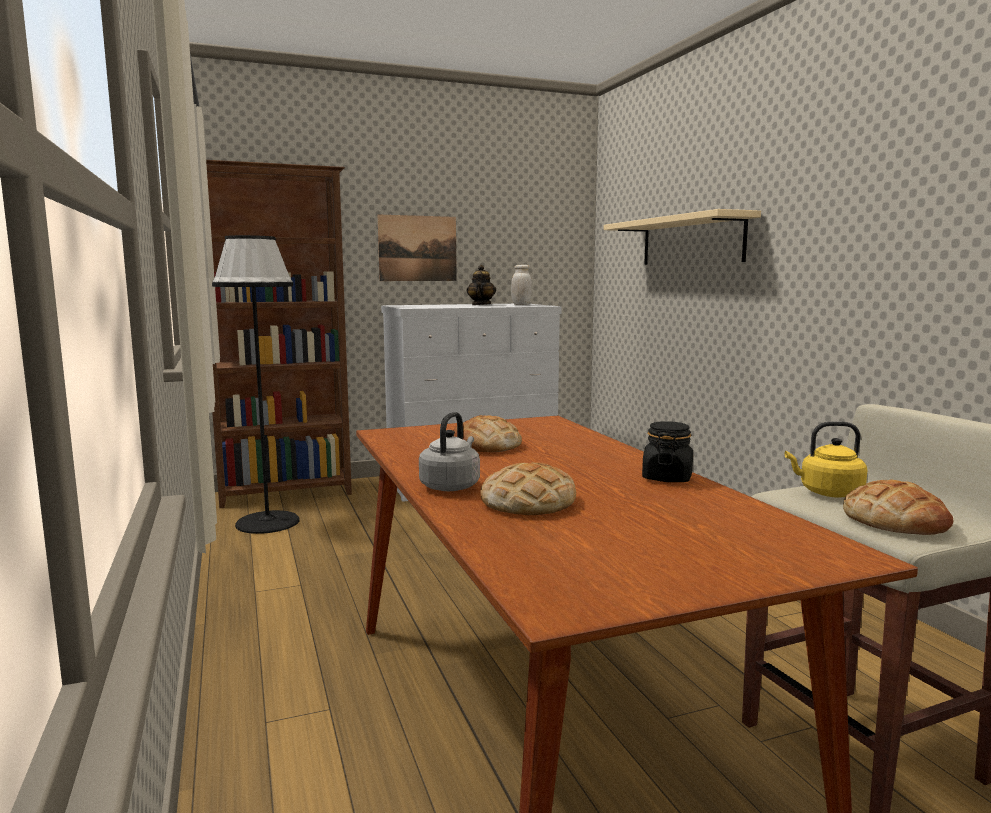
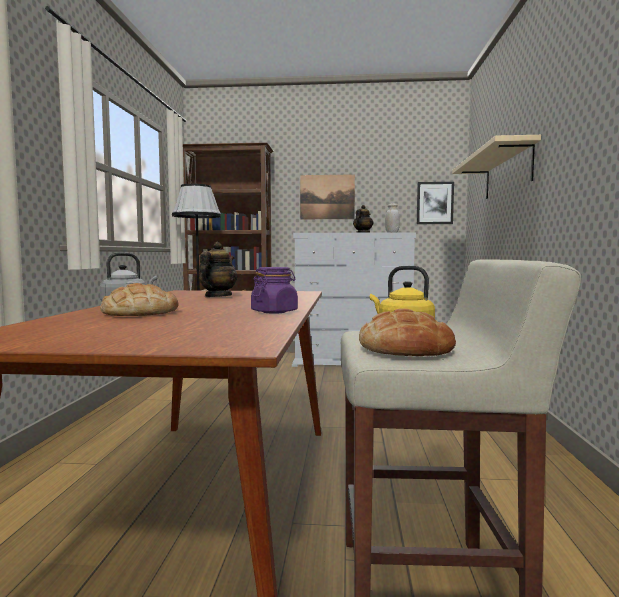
camera: 25 degrees right, 5 degrees down
(485, 445) = (217, 297): bread -> teapot
(557, 260) = (434, 203): none -> picture
(667, 478) = (274, 312): black jar -> purple jar

